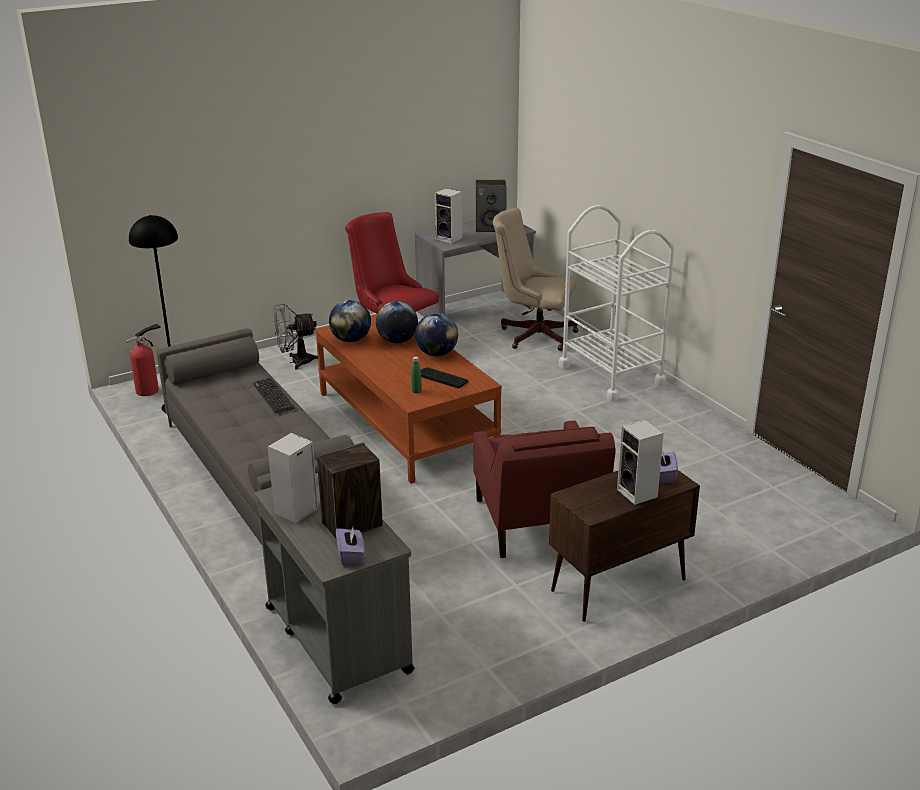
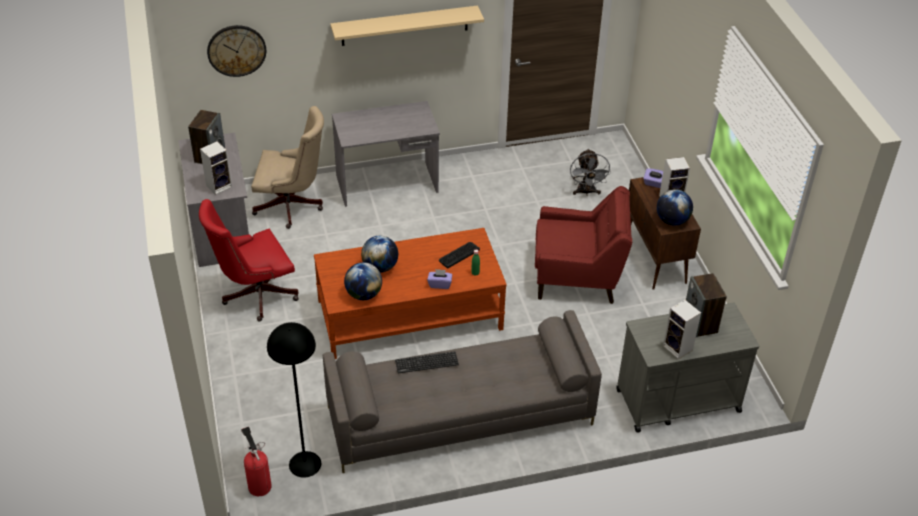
camera: 75 degrees left, 15 degrees up
(296, 362) = (258, 367): grey fan -> grey fan (586, 192)
(351, 555) = (734, 329): purple tissue box -> purple tissue box (440, 284)
(437, 354) = (415, 249): globe -> globe (672, 220)
(533, 334) = (292, 206): beige office chair -> beige office chair turned 120 degrees counterclockwise
(560, 142) = (236, 50): none -> wall clock
(611, 375) = (387, 184): white cart -> grey desk
(680, 187) = (405, 25): none -> beige shelf

